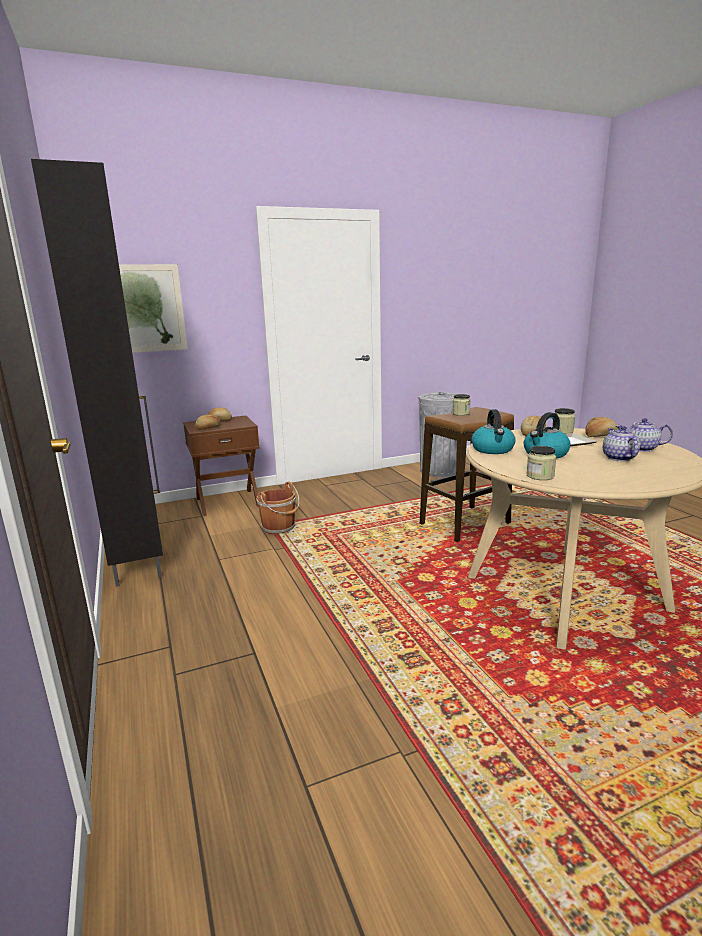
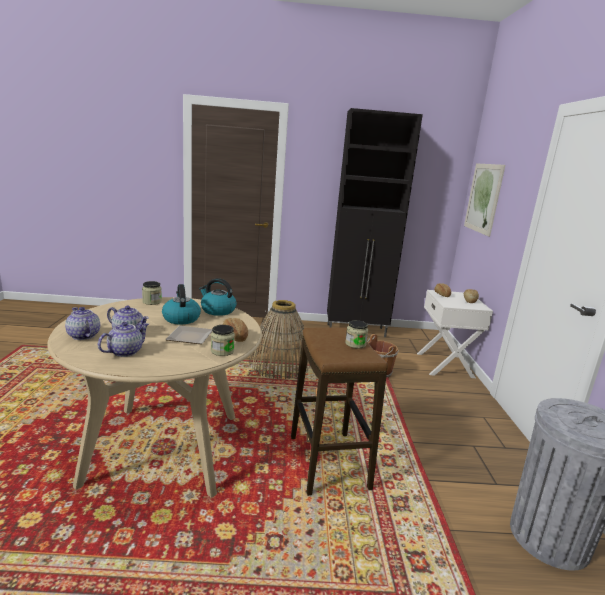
camera: 110 degrees right, 0 degrees up
(227, 502) = (445, 365): brown nightstand -> white nightstand
(315, 586) = (279, 365): none -> basket
(600, 436) = (182, 357): bread -> none
(668, 467) = (83, 336): none -> teapot

